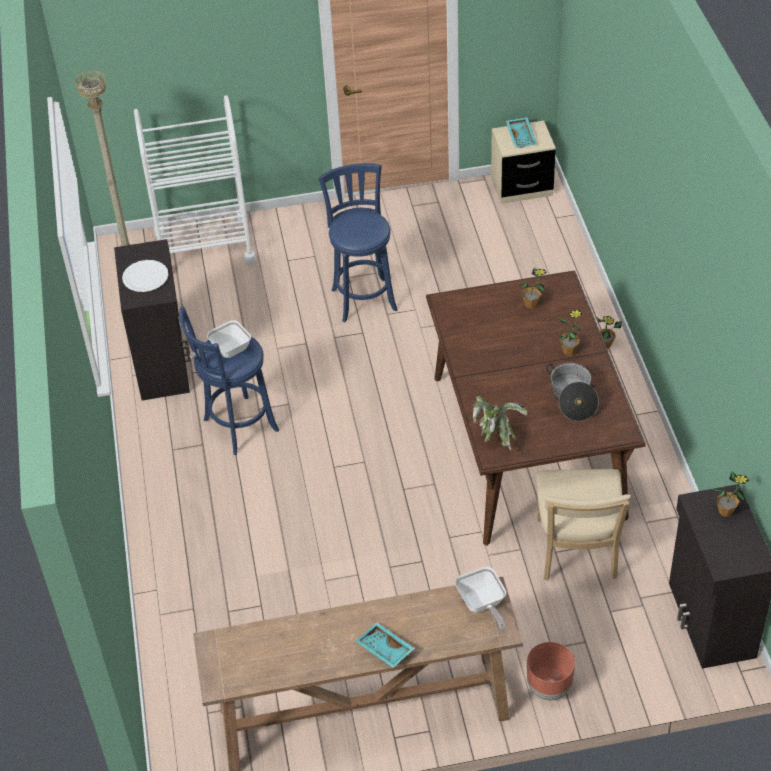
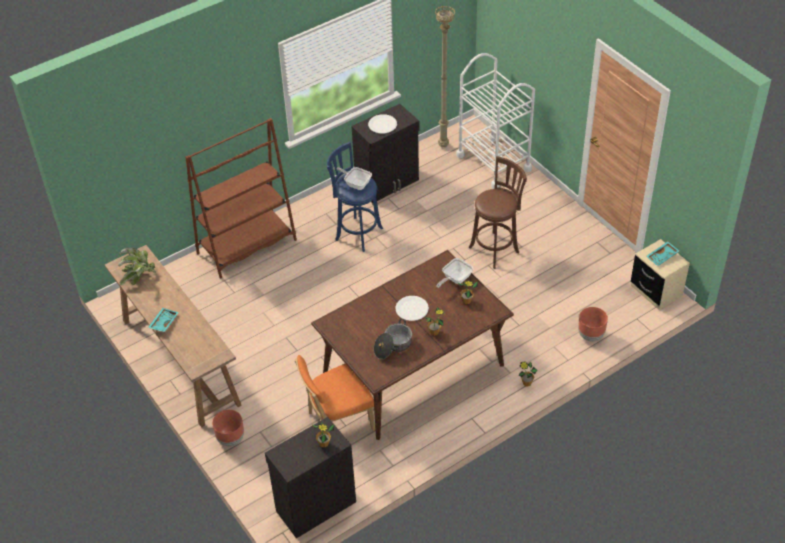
camera: 65 degrees right, 0 degrees up
(175, 563) = (247, 246): none -> brown bookcase
(363, 297) = (496, 249): blue stool -> brown stool
(482, 604) = (211, 354): frying pan -> frying pan (455, 279)
(495, 434) = (344, 319): potted plant -> potted plant (138, 276)
(515, 360) = (411, 309): none -> white plate
(559, 264) = (590, 335): none -> brown planter
(577, 553) = (338, 422): beige chair -> orange chair

